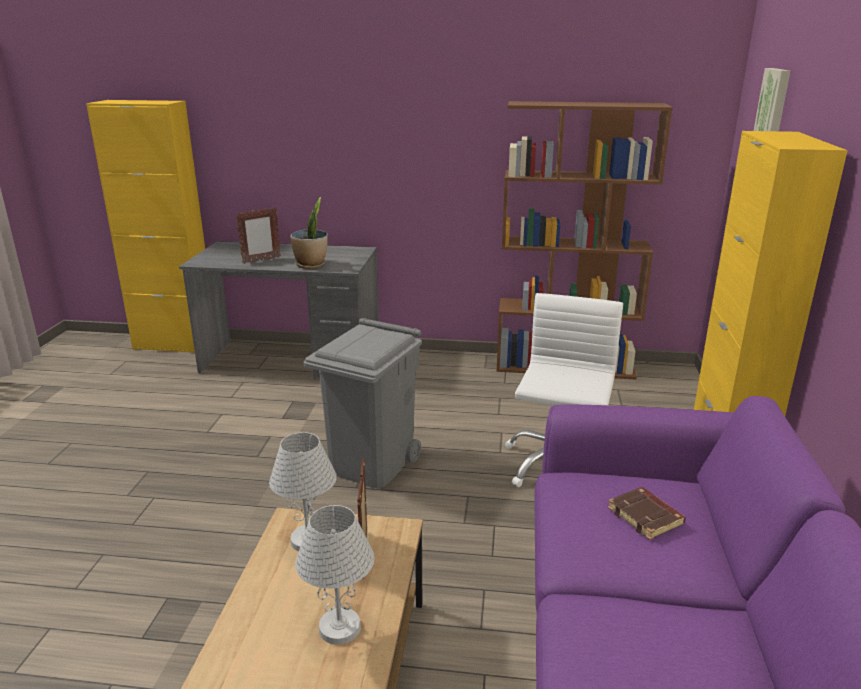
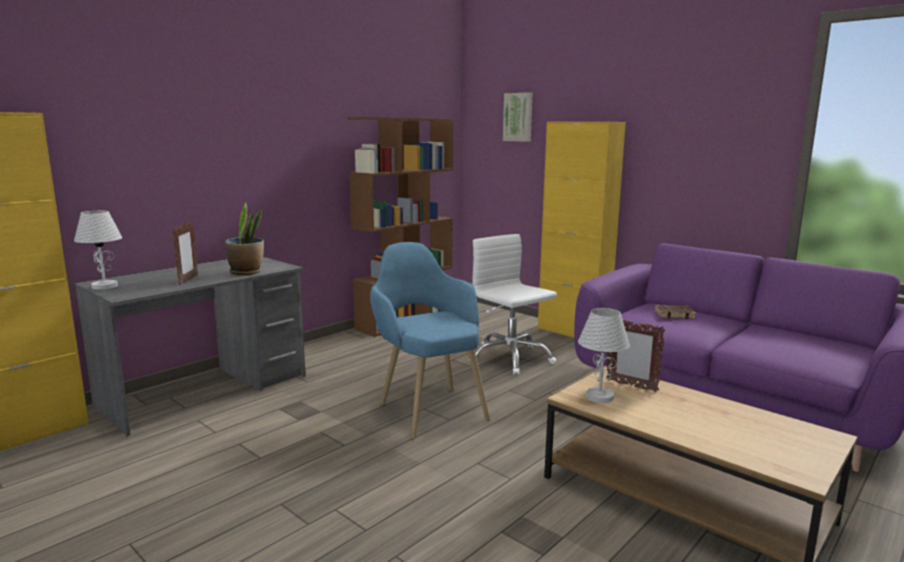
camera: 55 degrees left, 10 degrees down
(339, 628) = (699, 407): white table lamp -> white table lamp (104, 286)
(371, 464) = (427, 406): grey trash can -> blue armchair

